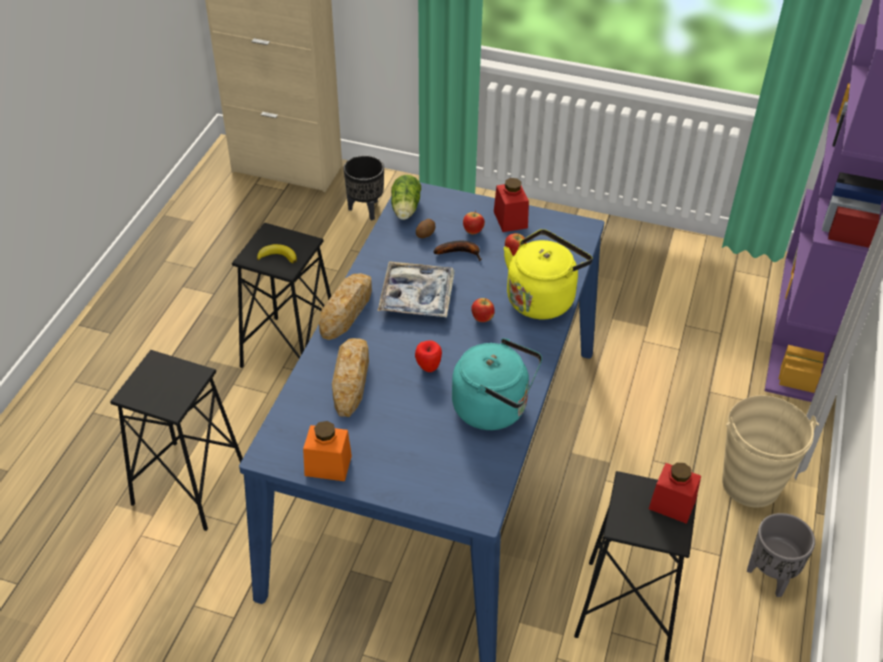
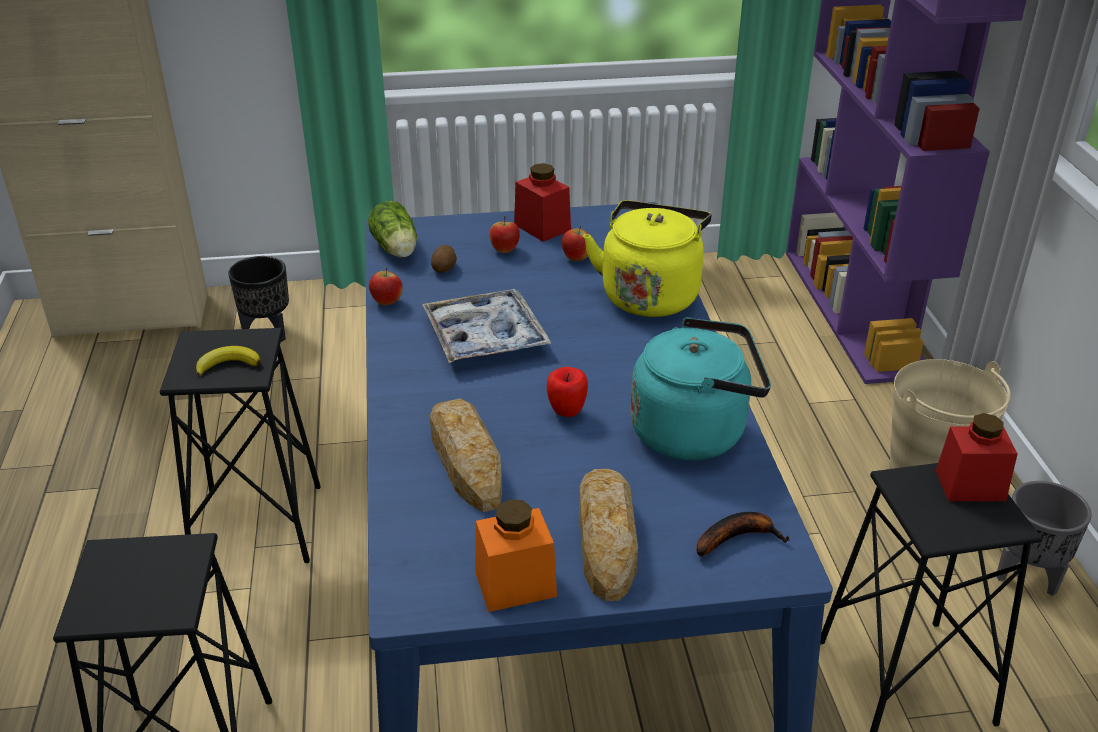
camera: 25 degrees left, 10 degrees down
(347, 309) = (397, 378): bread -> bread (606, 538)
(460, 252) = (506, 275): banana -> banana (738, 537)
(482, 319) = (593, 337): apple -> apple (387, 302)

